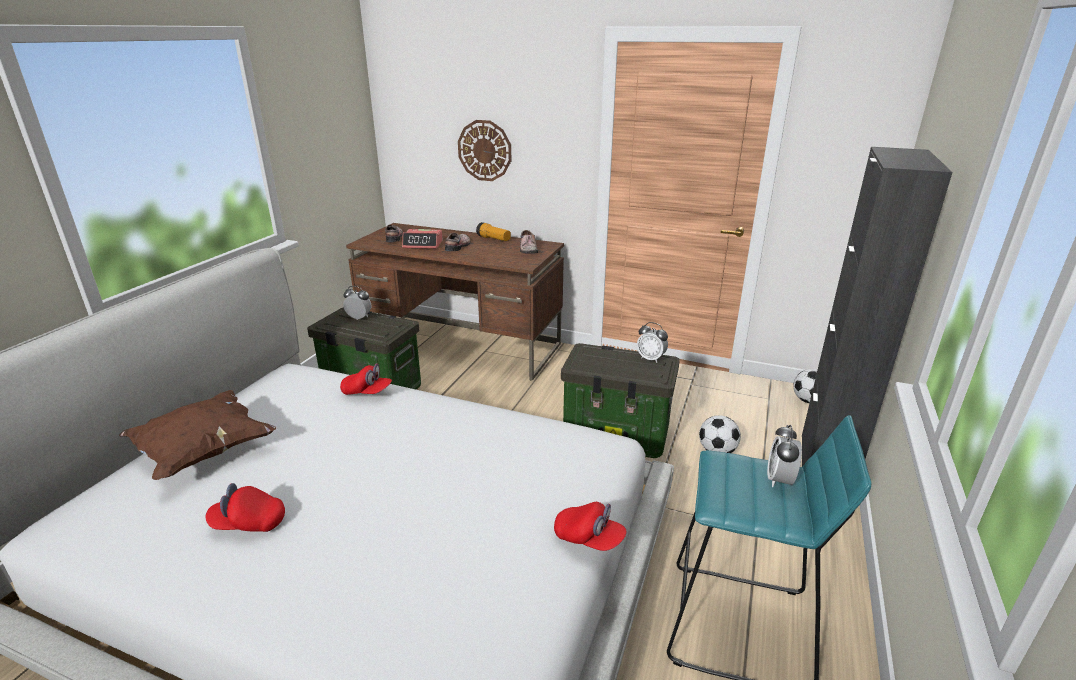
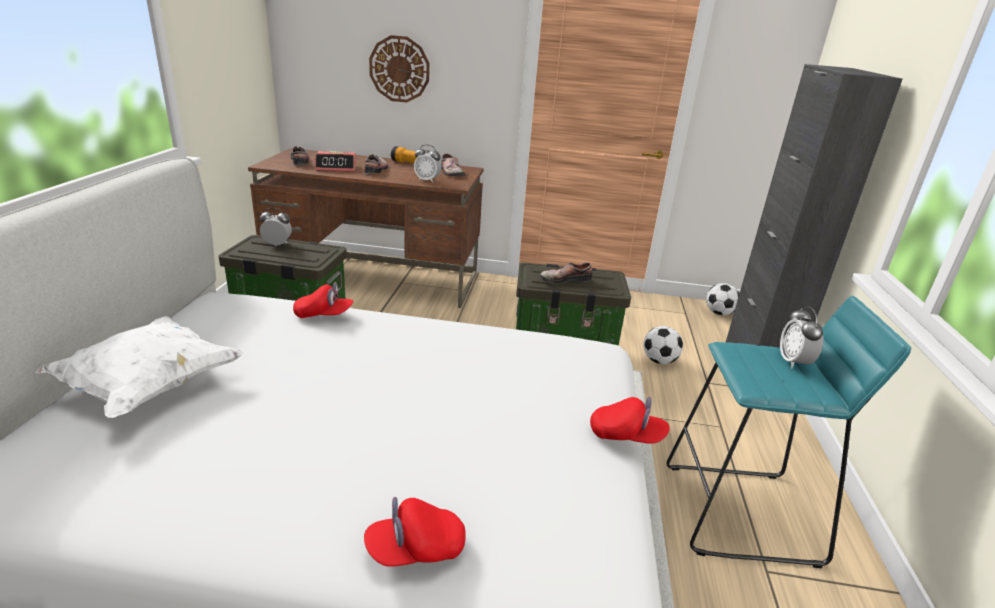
camera: 15 degrees left, 0 degrees up
(204, 452) = (150, 387): brown pillow -> white pillow
(249, 523) = (245, 457): red cap -> red cap (416, 549)
(611, 363) = (564, 279): none -> shoe
(651, 358) = (599, 273): alarm clock -> alarm clock (427, 180)

